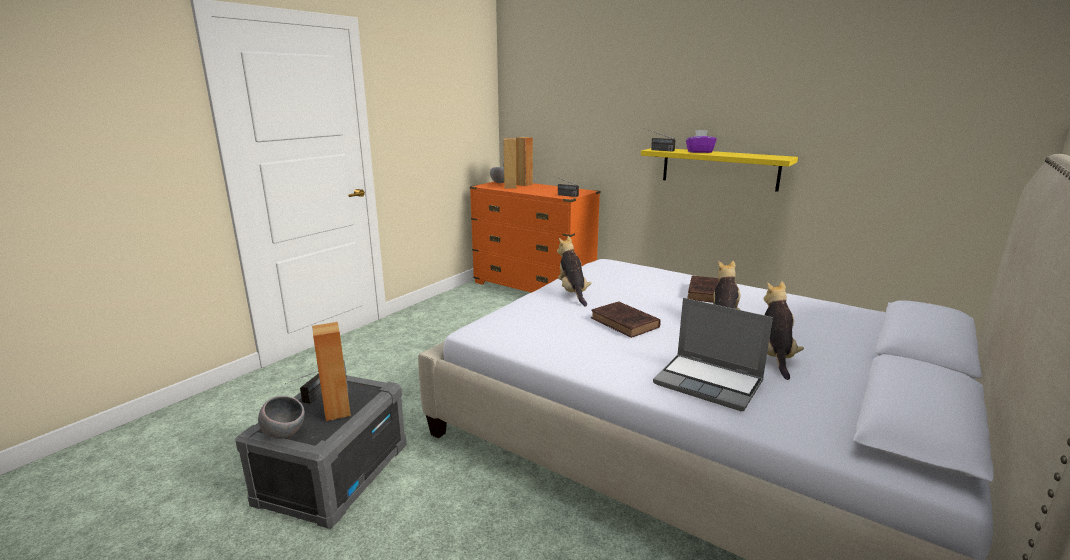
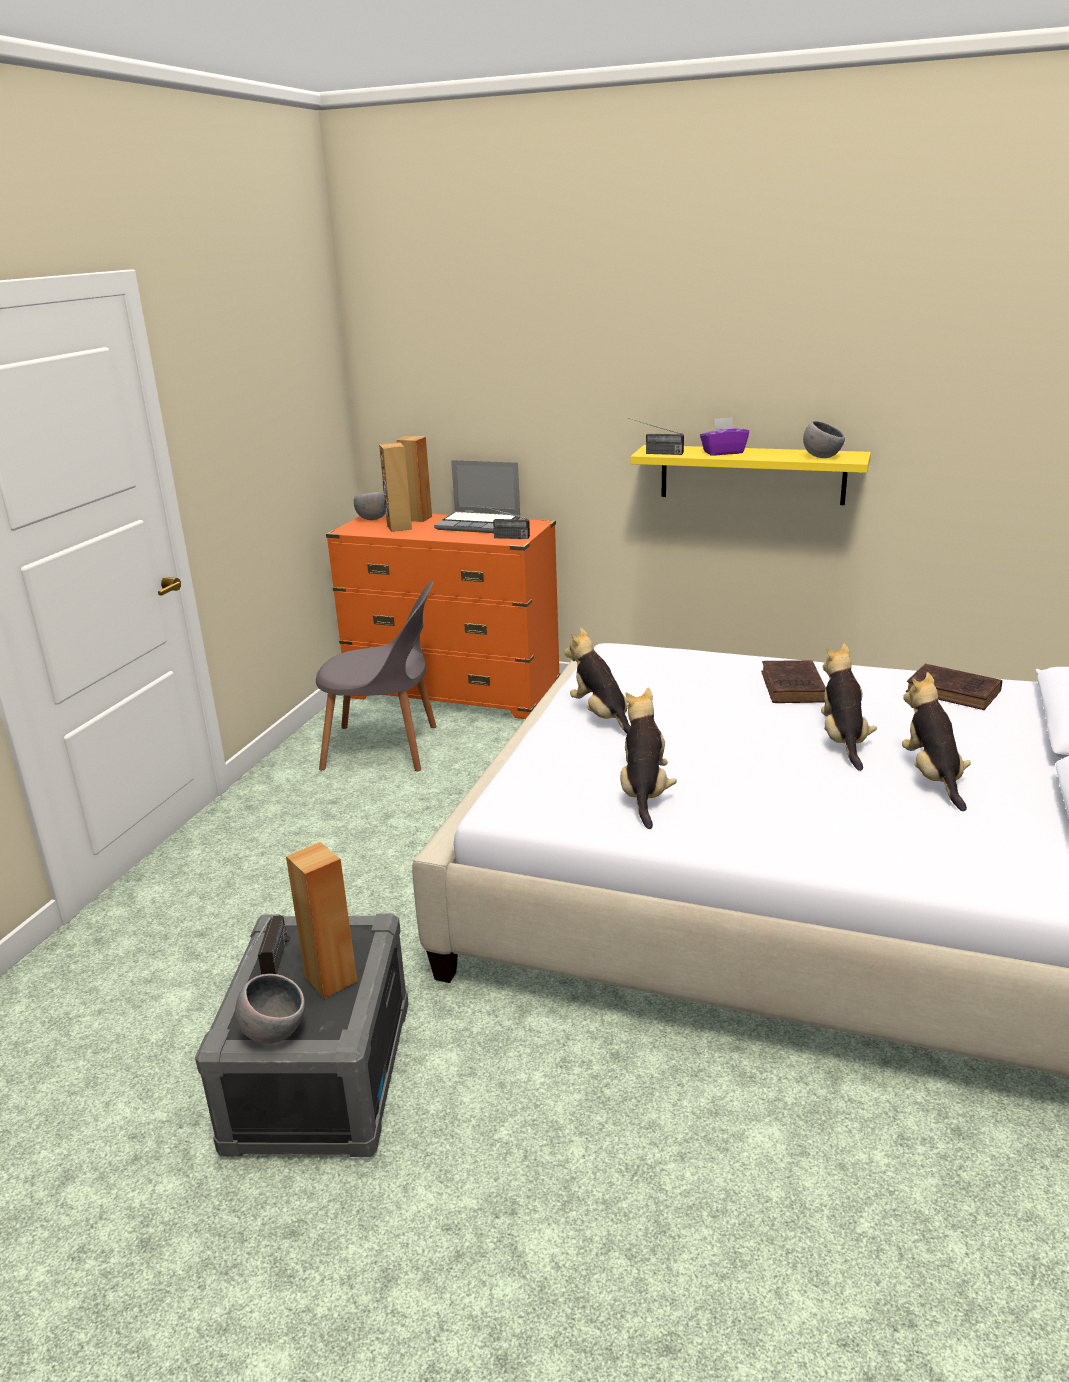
camera: 15 degrees left, 5 degrees up
(480, 309) = (386, 748): none -> grey chair
(569, 335) = (644, 793): none -> plush toy
(626, 323) = (712, 759): brown book -> brown book (955, 692)
(710, 383) = (874, 835): laptop -> laptop (479, 524)
(761, 156) = (821, 457): none -> grey bowl

